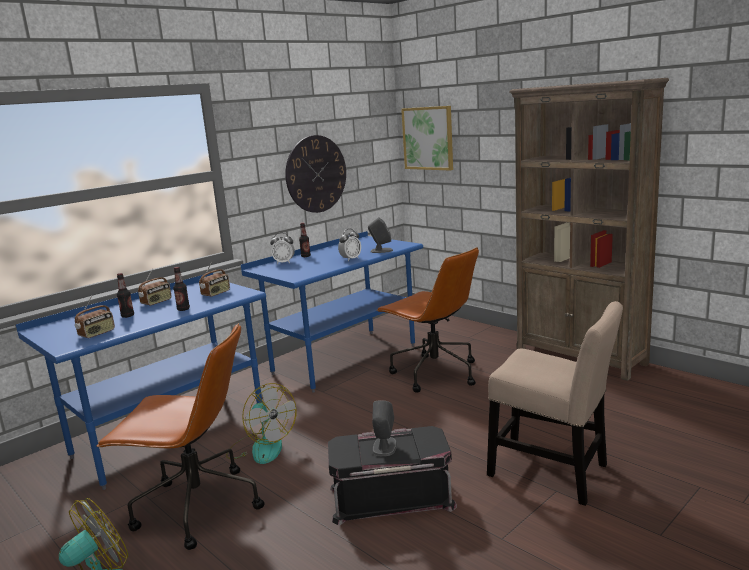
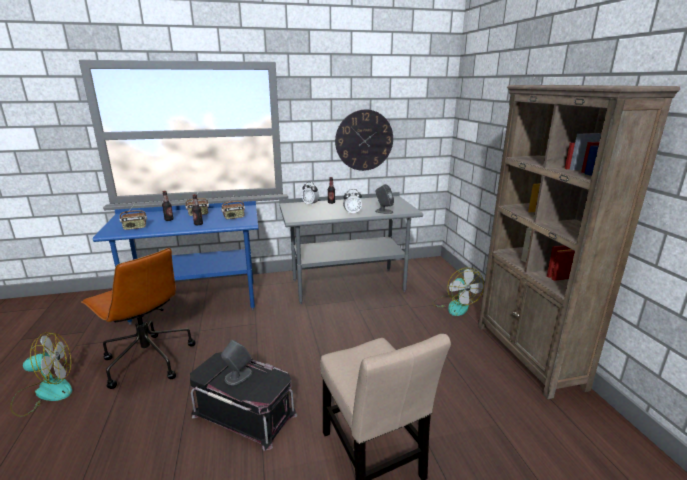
camera: 30 degrees right, 5 degrees up
(261, 447) = (225, 333): fan -> fan (455, 305)
(345, 359) = (348, 285): blue desk -> grey desk
(428, 138) = (470, 122): picture -> none
(434, 373) = (391, 321): brown office chair -> none

